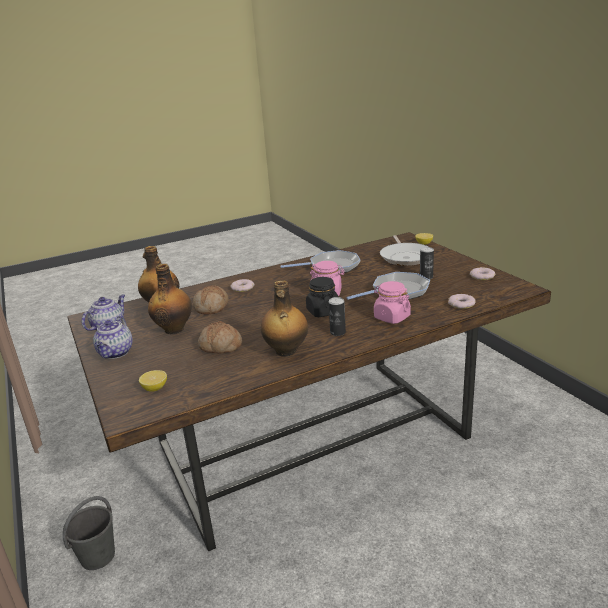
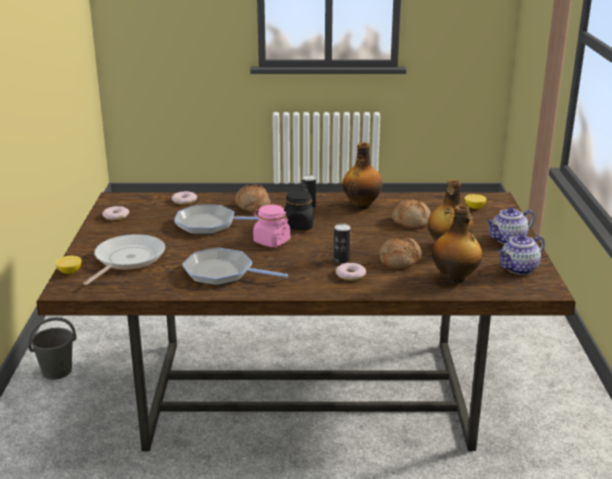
camera: 155 degrees left, 0 degrees up
(98, 556) = (537, 369): grey bucket -> grey bucket (56, 371)
(116, 353) = (508, 240): teapot -> teapot turned 150 degrees counterclockwise
(391, 317) = (252, 206): pink jar -> bread
(426, 277) = (159, 230): can -> can (341, 260)

